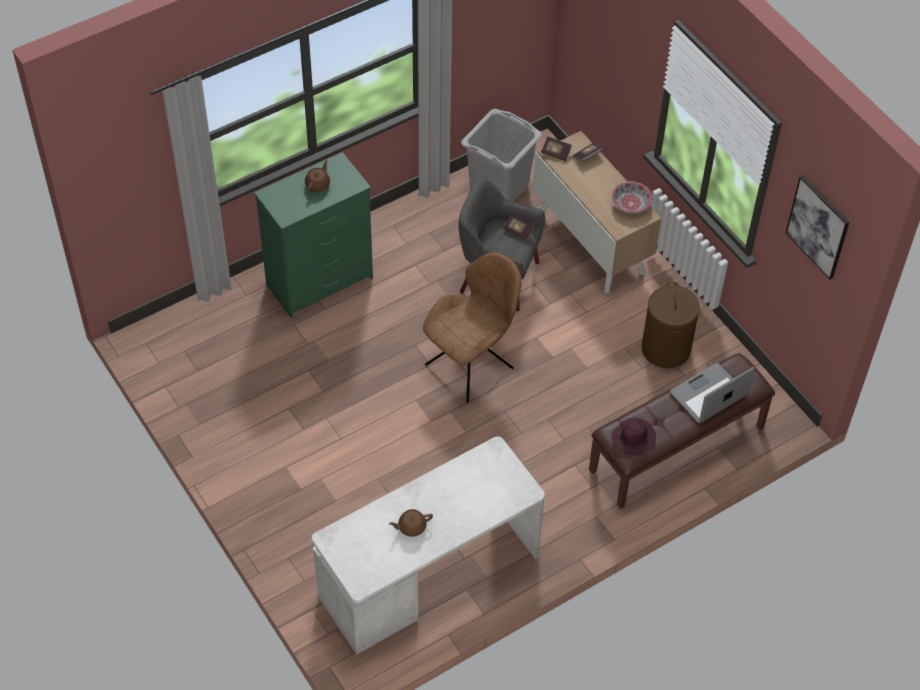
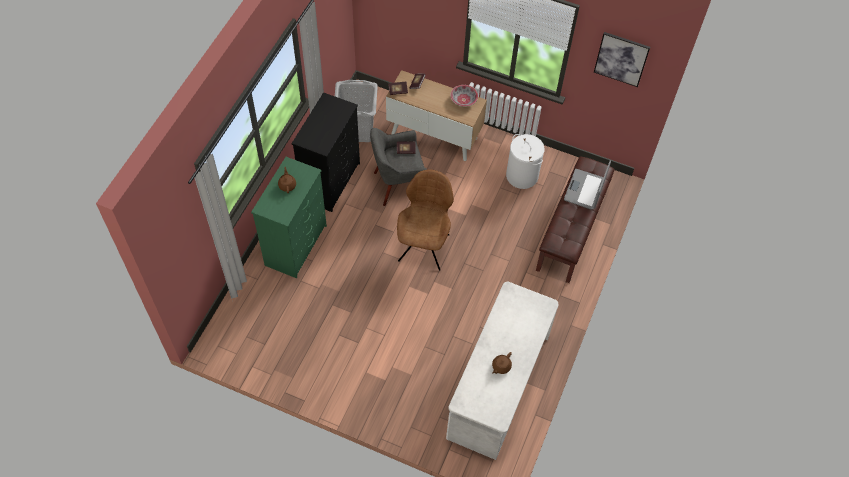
camera: 35 degrees left, 5 degrees up
(419, 231) = (331, 181): none -> black dresser
(633, 438) = (565, 238): purple hat -> none
(666, 349) = (522, 176): brown laundry basket -> white laundry basket

